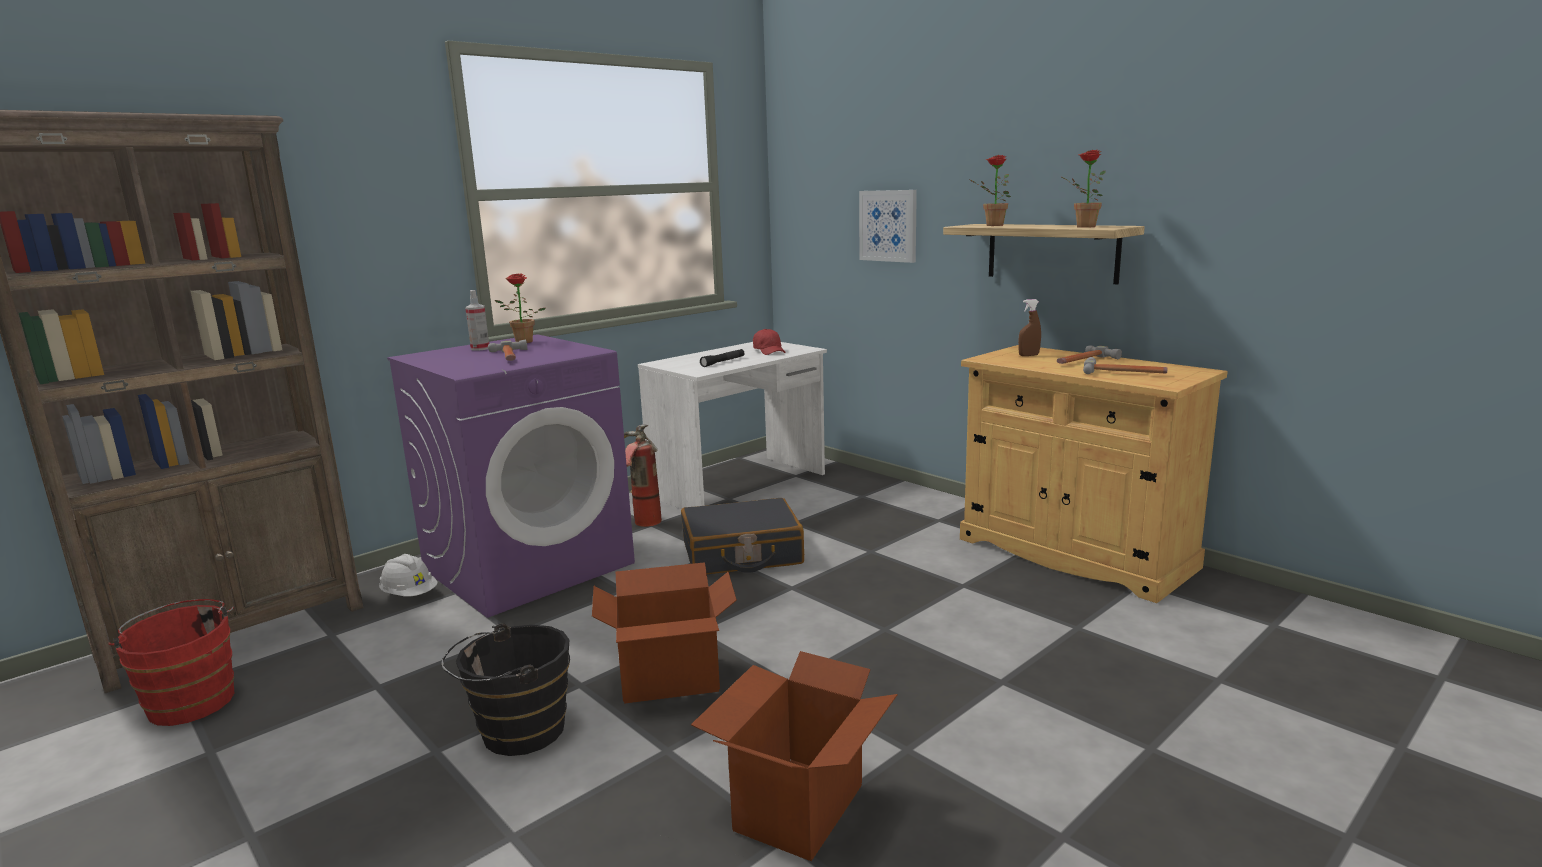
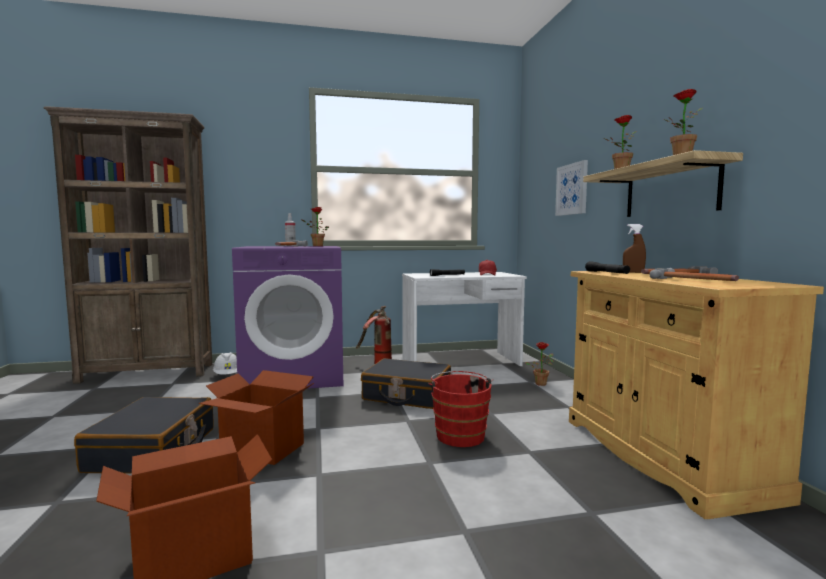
camera: 30 degrees right, 10 degrees down
(192, 700) = (87, 394): red bucket -> red bucket (460, 434)
(516, 732) = (153, 449): black bucket -> black suitcase
(876, 495) = (541, 383): none -> potted plant
(1011, 362) = (606, 273): none -> black flashlight

